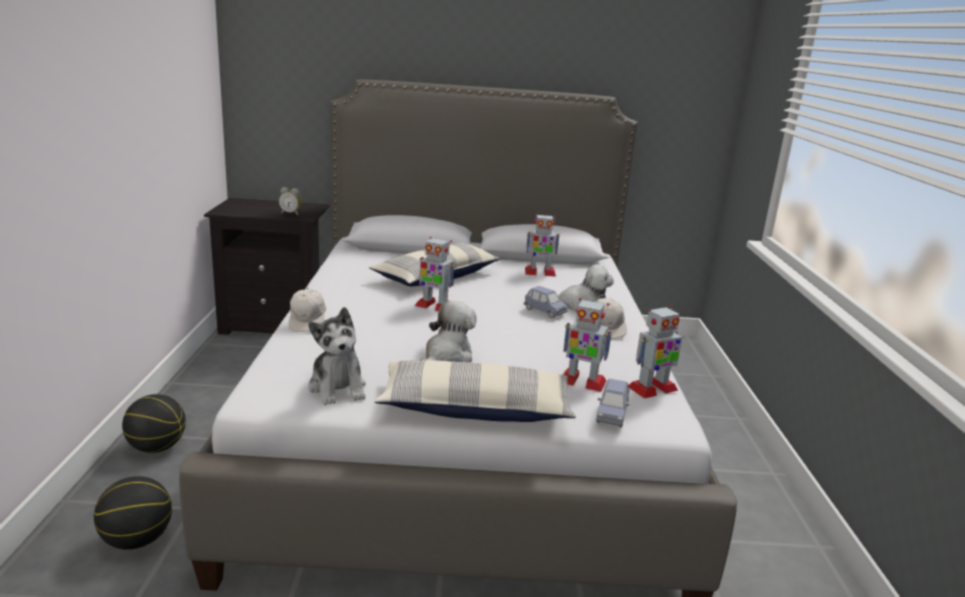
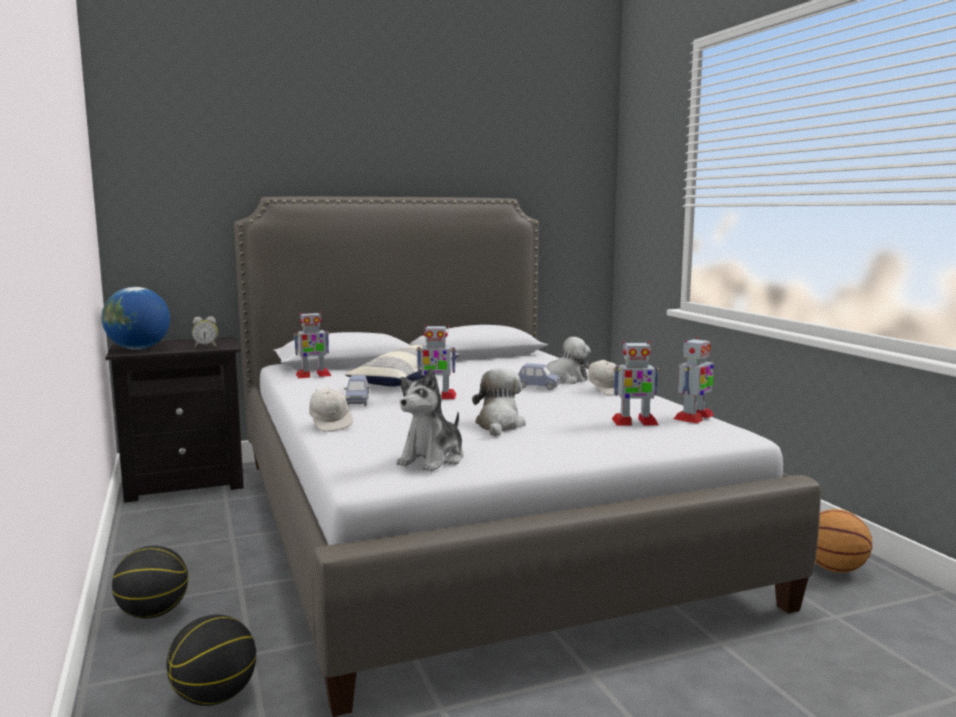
camera: 20 degrees left, 10 degrees down
(238, 208) = (138, 349): none -> globe
(338, 388) = (433, 459): plush toy -> plush toy turned 75 degrees clockwise
(475, 408) = (574, 451): pillow -> none
(539, 272) = (495, 365): toy robot -> toy robot (313, 375)
(611, 415) = (688, 436): blue toy car -> blue toy car (357, 402)
(788, 580) = (835, 569): none -> basketball

